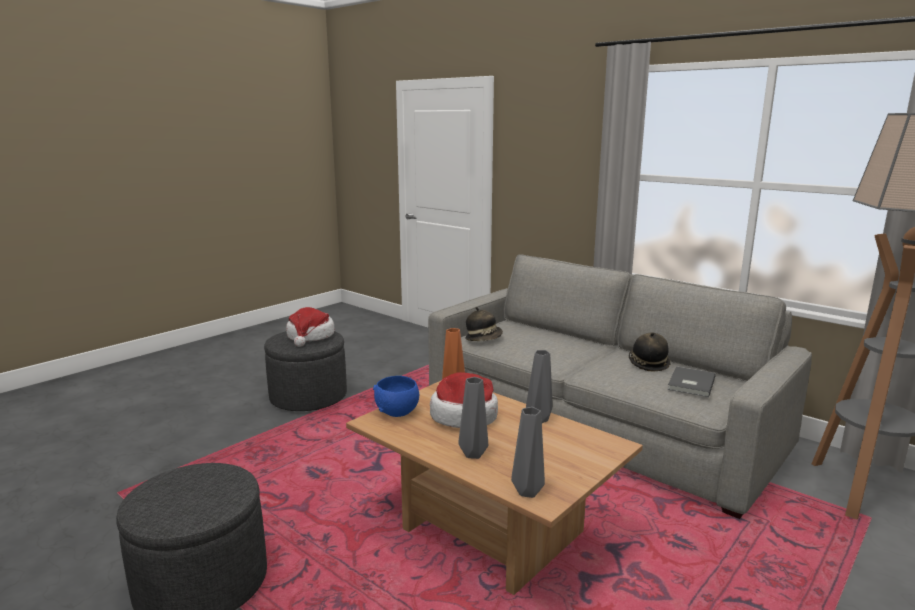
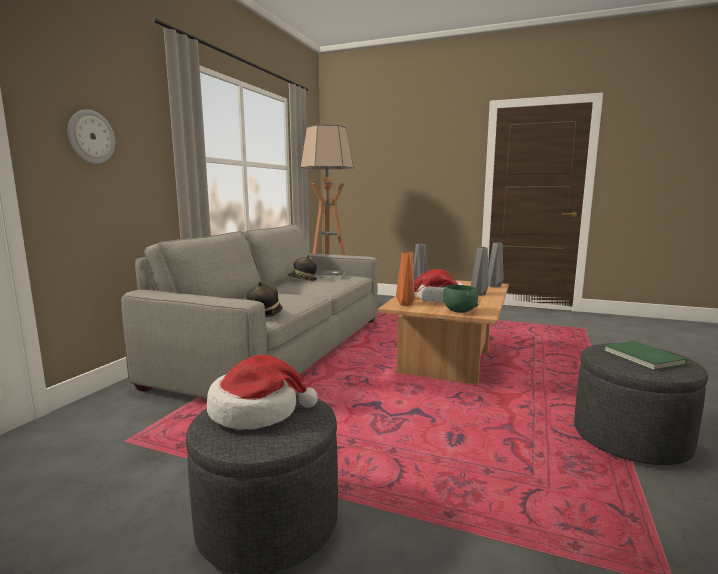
camera: 110 degrees left, 5 degrees down
(186, 490) = (642, 357): none -> green book
(398, 412) = (459, 311): blue bowl -> green bowl
(541, 162) = (91, 137): none -> wall clock

